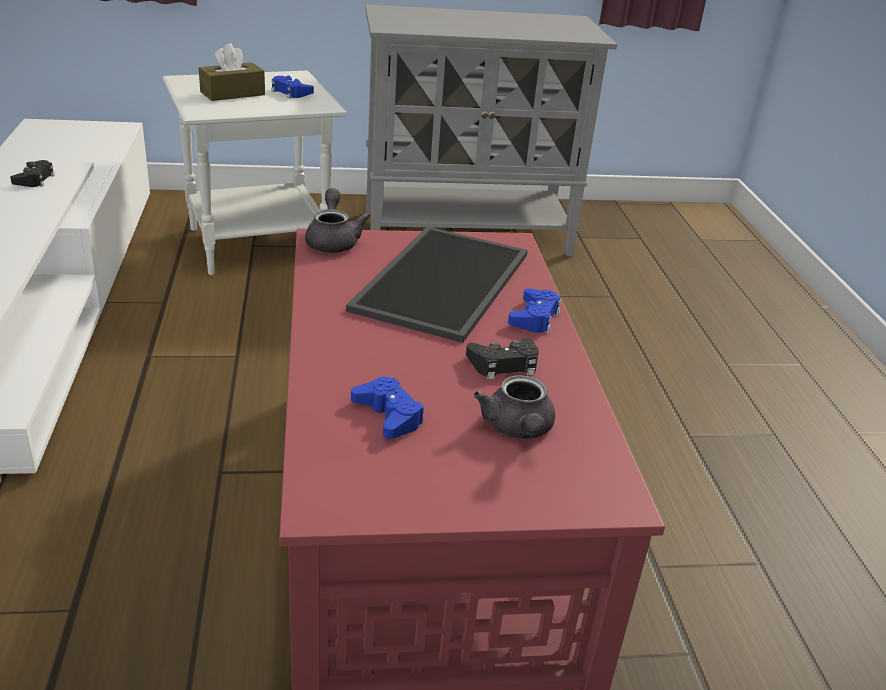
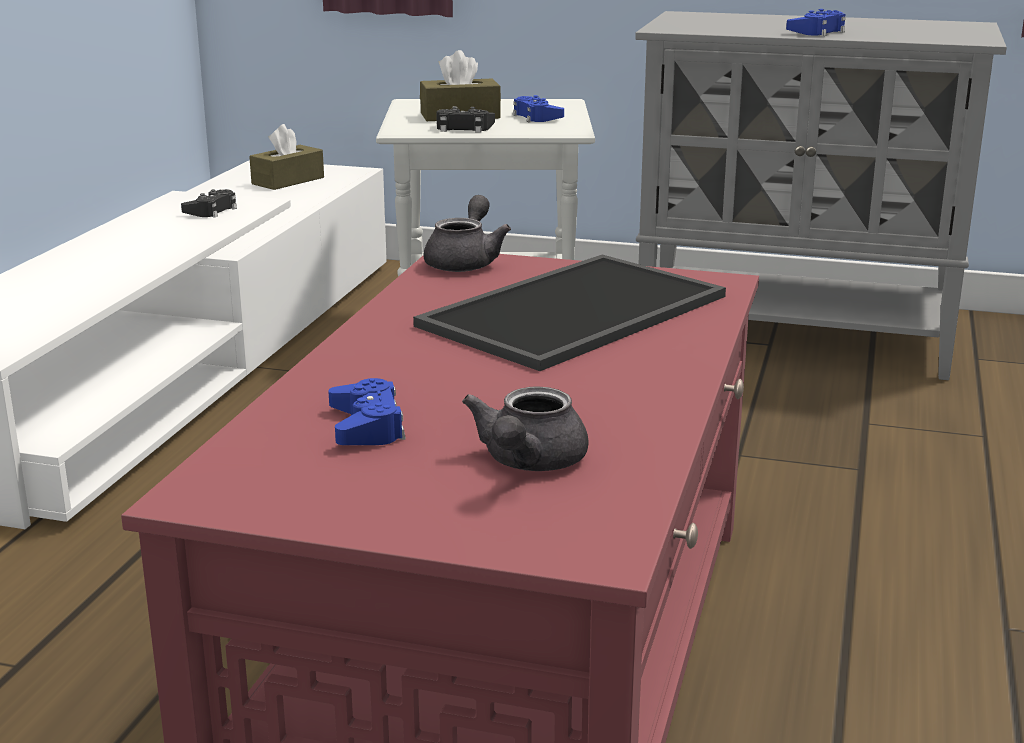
camera: 25 degrees right, 10 degrees down
(73, 140) = (288, 181): none -> brown tissue box
(504, 364) = (576, 398): black game controller -> black game controller (463, 128)
(534, 317) = (671, 358): blue game controller -> blue game controller (817, 32)

